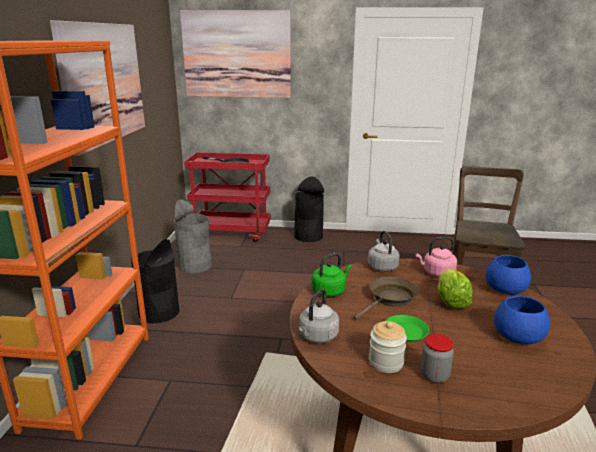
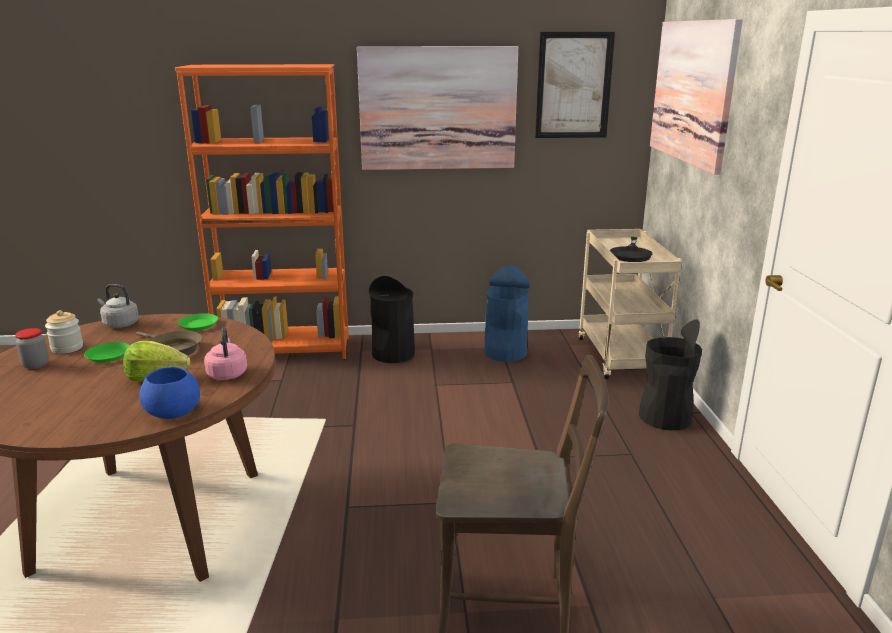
camera: 80 degrees right, 0 degrees up
(152, 57) = (573, 85): none -> picture
(195, 265) = (505, 352): grey trash can -> blue trash can
(232, 233) = (621, 359): red cart -> beige cart
(330, 291) = (199, 325): green kettle -> green plate
(382, 266) = (250, 345): grey kettle -> none
(517, 336) = (68, 406): blue bowl -> none

